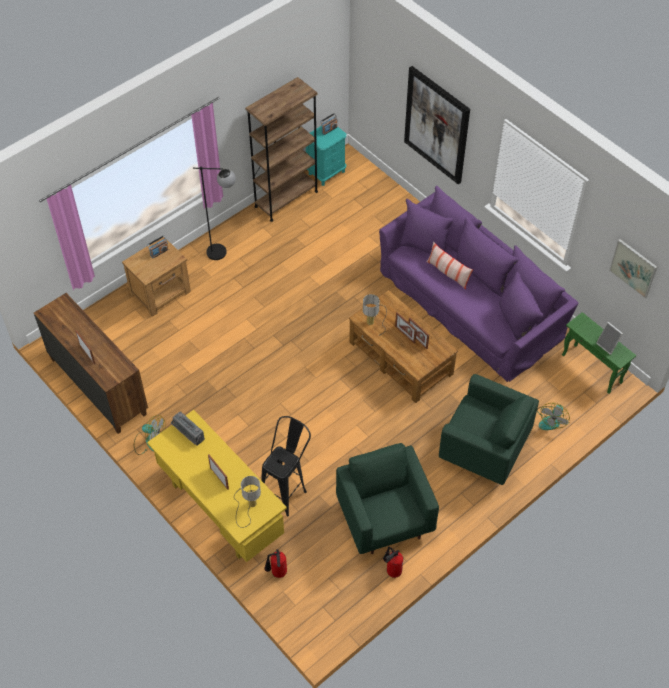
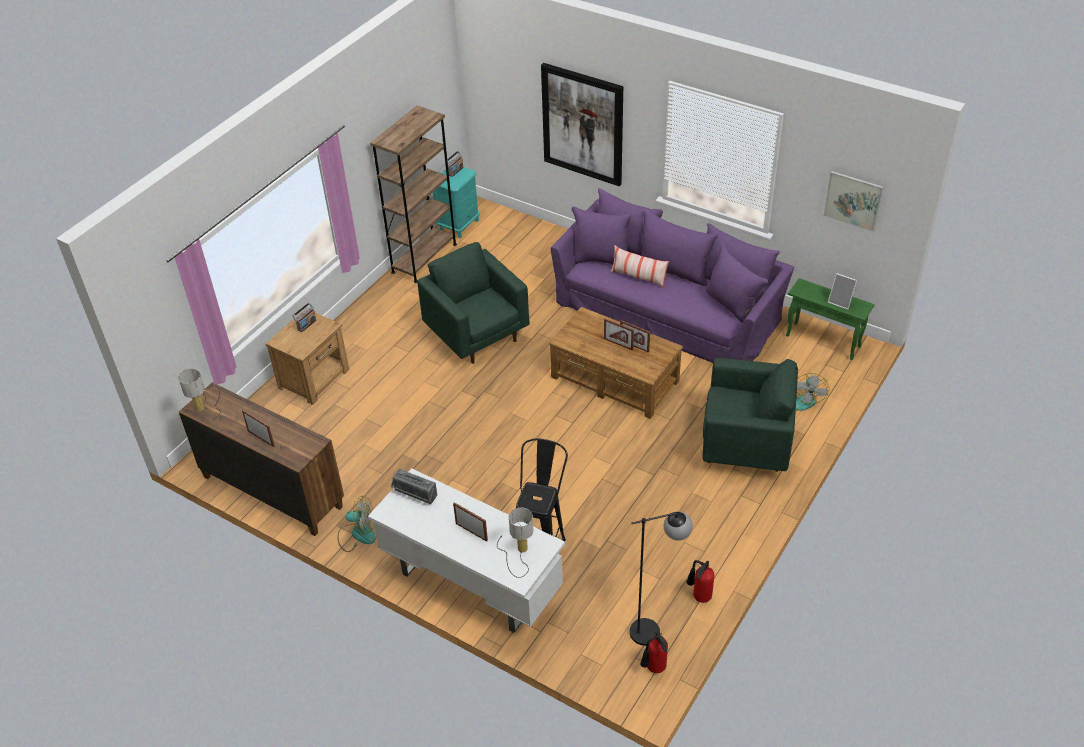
camera: 15 degrees left, 10 degrees down
(220, 509) = (470, 585): yellow desk -> white desk
(223, 252) = (373, 323): black floor lamp -> black floor lamp (655, 629)
(277, 573) = (566, 636): fire extinguisher -> fire extinguisher (654, 668)
(374, 320) = (578, 338): table lamp -> table lamp (205, 405)
(385, 519) = (667, 544): green armchair -> green armchair (477, 334)

